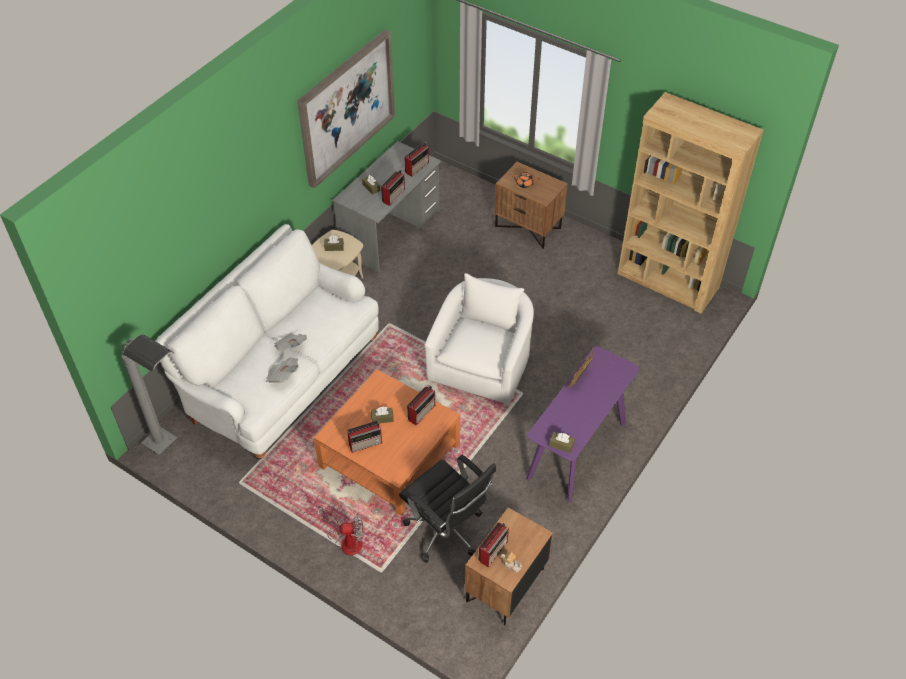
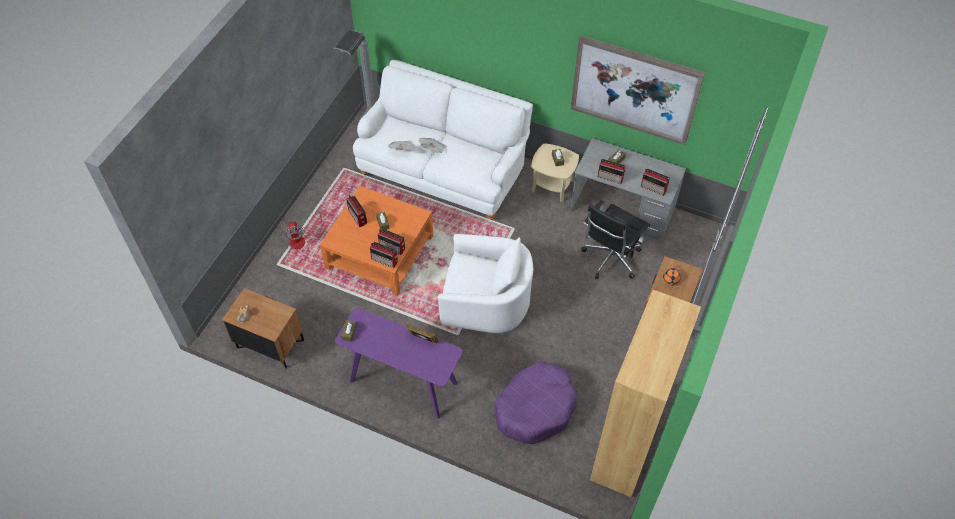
camera: 80 degrees right, 5 degrees up
(447, 533) = (313, 300): black office chair -> black office chair (609, 260)
(493, 550) = (256, 304): radio -> radio (385, 261)
(620, 341) = (535, 408): none -> purple dog bed

